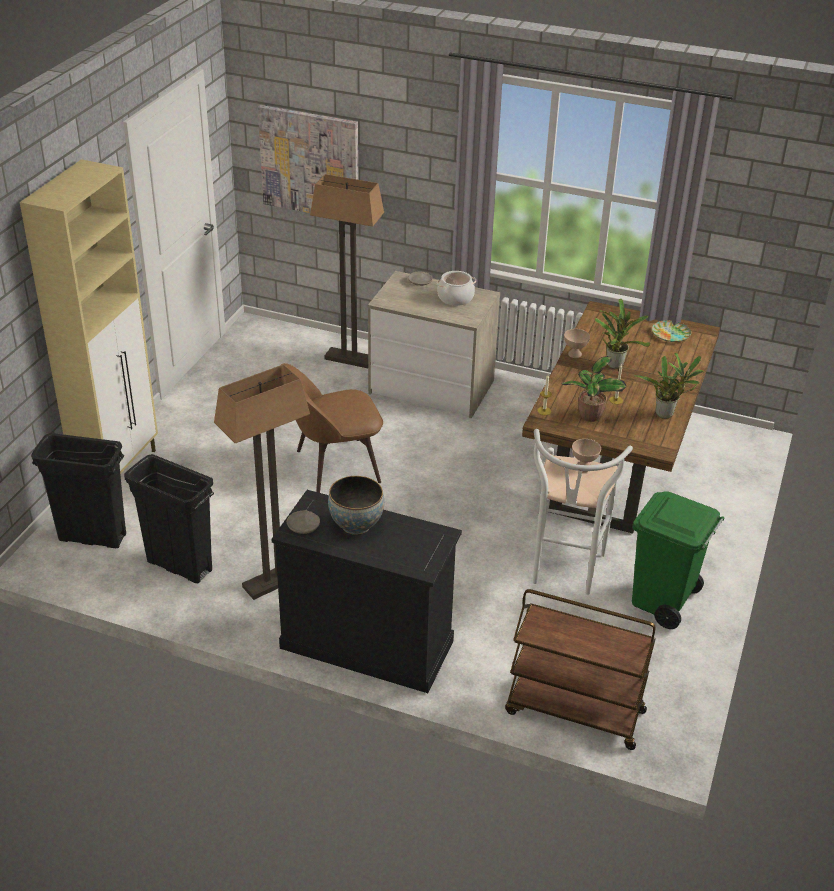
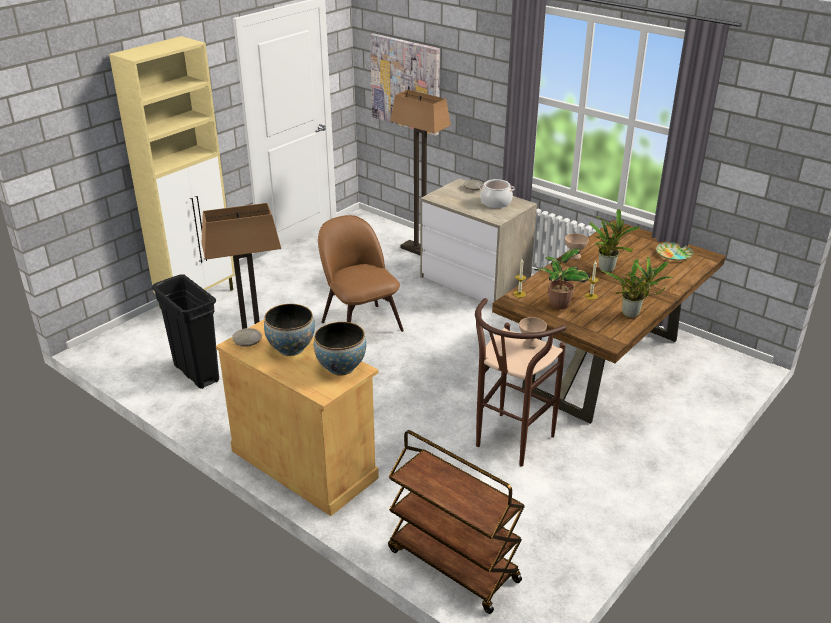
camera: 20 degrees right, 5 degrees down
(92, 537) = (147, 340): black trash can -> none
(333, 467) = (360, 324): brown chair -> brown chair turned 60 degrees clockwise
(367, 644) = (304, 464): black cabinet -> beige cabinet
(423, 536) = (341, 367): none -> bowl
(564, 573) = (509, 444): white stool -> brown stool
(662, 602) = (589, 488): green trash can -> none

